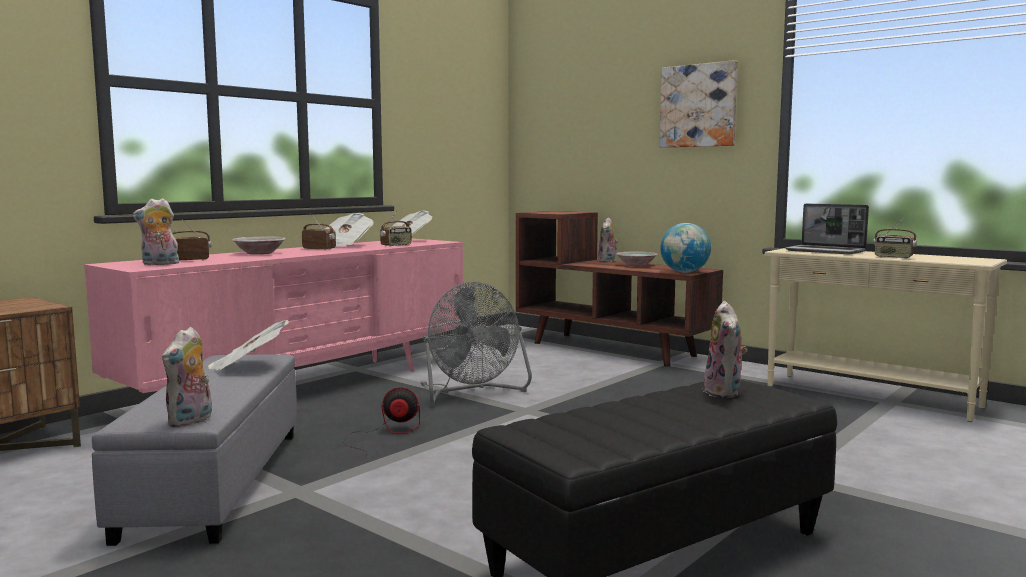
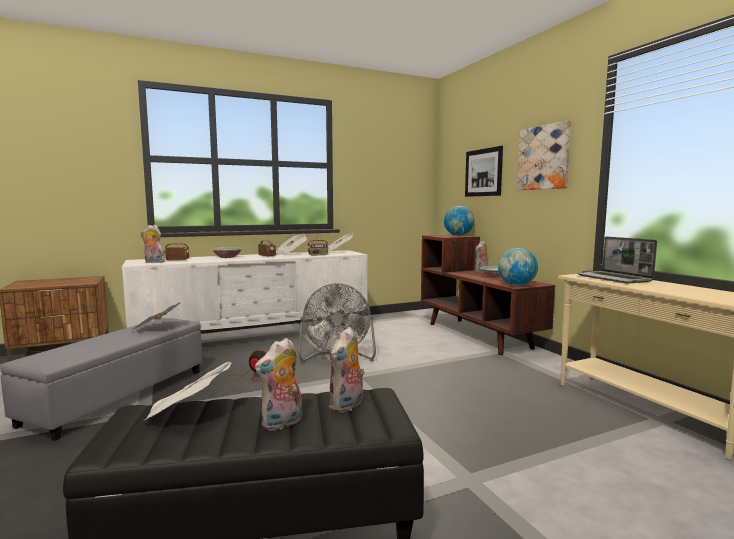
camera: 25 degrees right, 0 degrees up
(191, 421) = (48, 363): plush toy -> plush toy (282, 423)
(306, 386) = (257, 338): pink cabinet -> white cabinet
(567, 212) = (458, 235): none -> globe
(577, 420) = (188, 411): none -> newspaper
(598, 122) = (483, 172): none -> picture
(893, 257) = (663, 290): radio -> none

